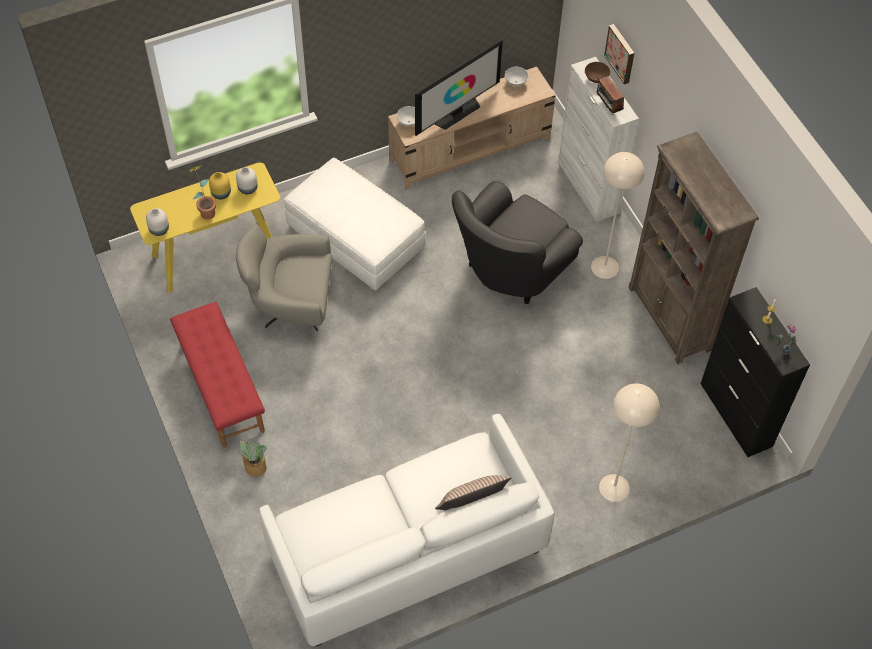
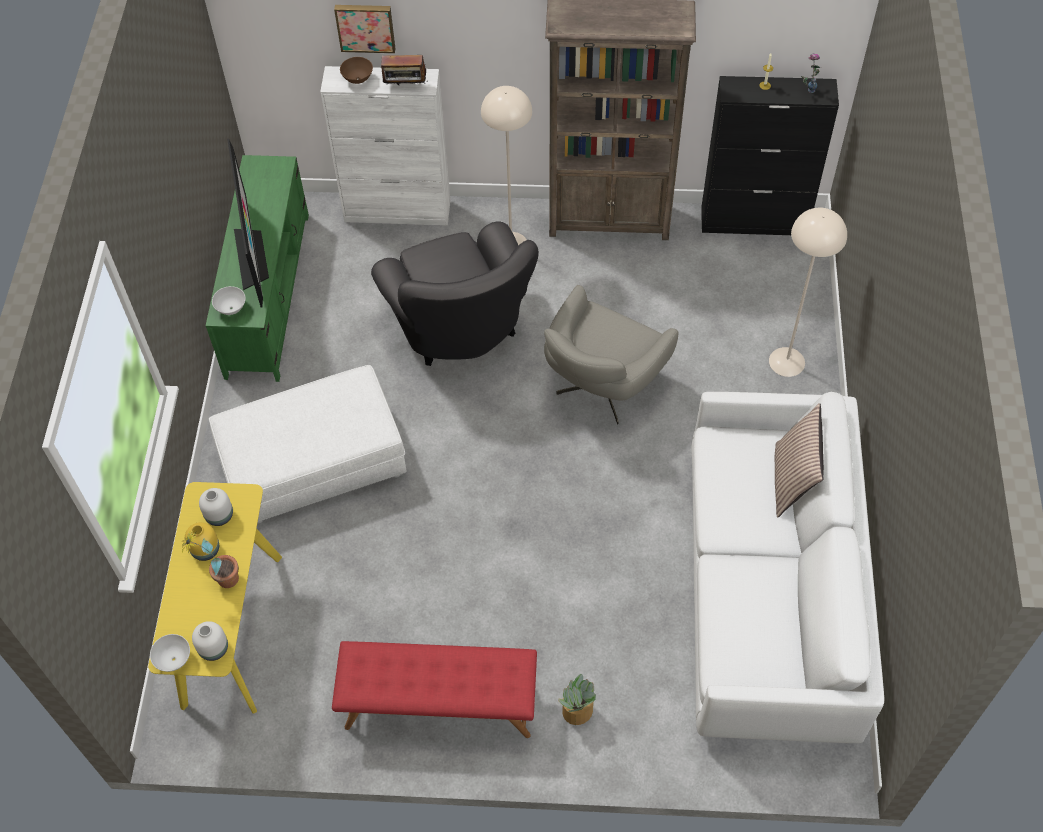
camera: 60 degrees left, 0 degrees up
(291, 306) = (368, 574): grey armchair -> grey armchair (601, 388)
(470, 149) = (268, 293): beige tv stand -> green tv stand
(516, 82) = (251, 183): white bowl -> white bowl (174, 659)

